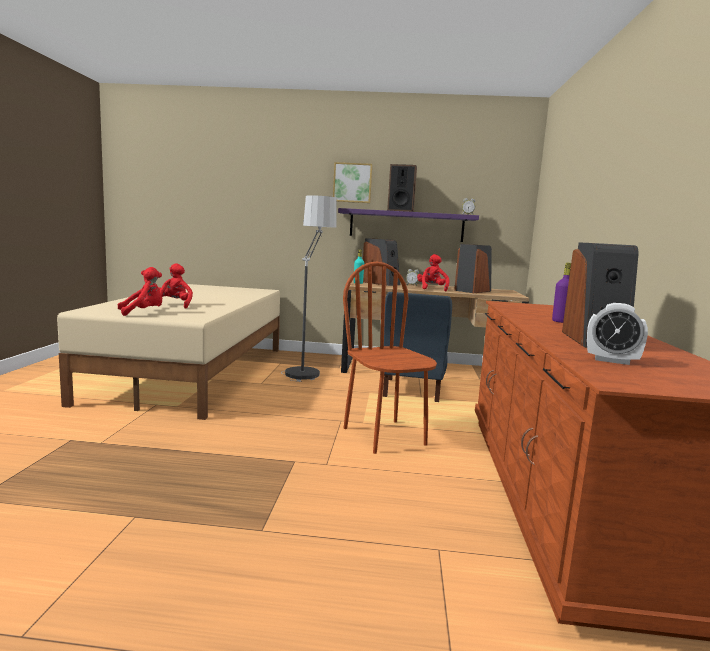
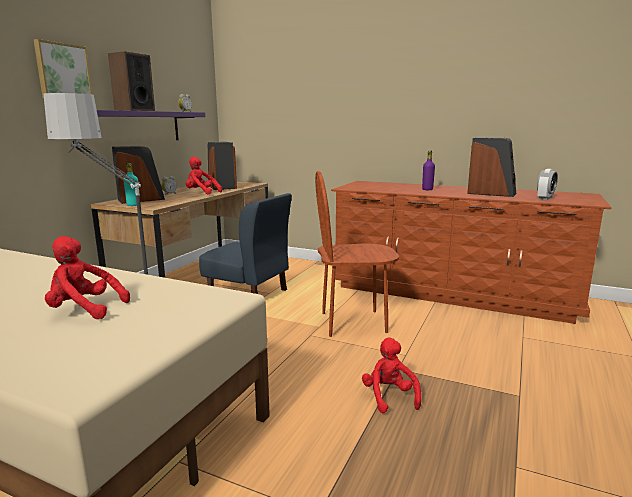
camera: 70 degrees left, 5 degrees up
(143, 312) = (144, 331): red plush toy -> red plush toy (389, 397)

